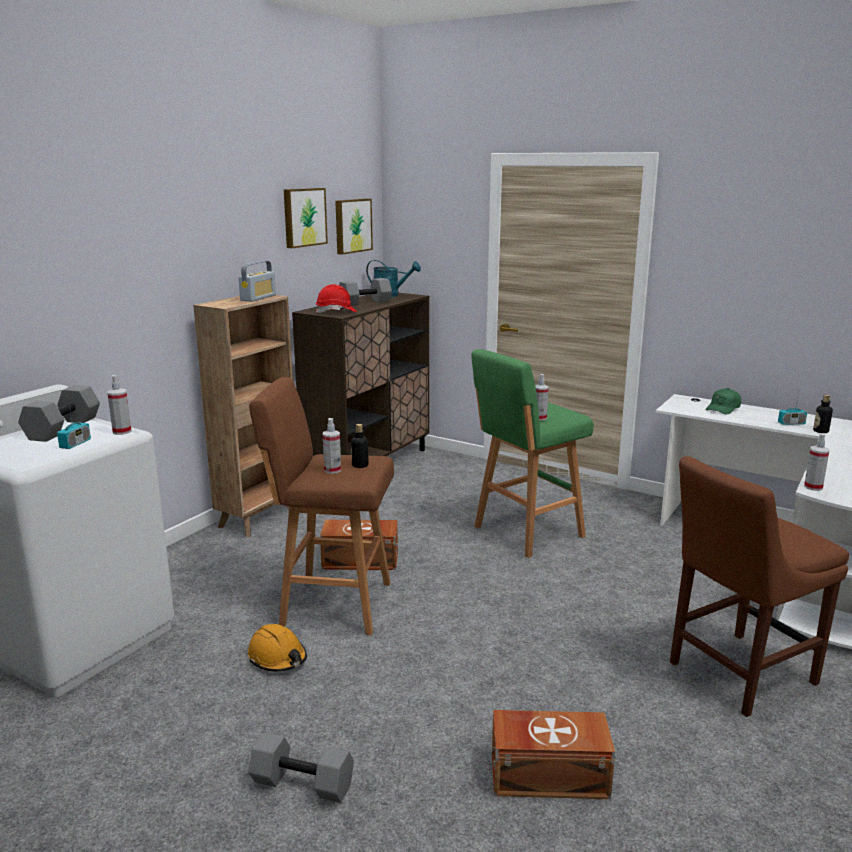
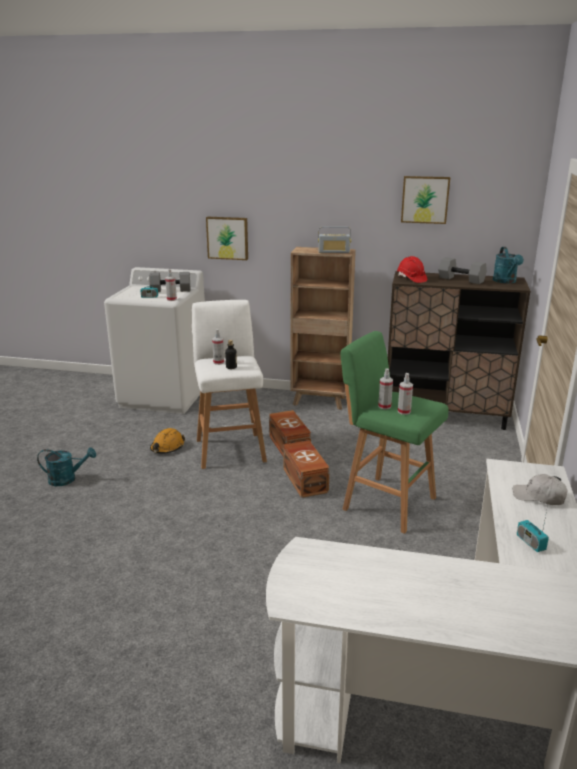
camera: 70 degrees right, 5 degrees up
(301, 785) = (67, 479): grey dumbbell -> turquoise watering can
(332, 604) = (230, 449): brown stool -> white stool
(352, 225) = (490, 212): picture -> picture (228, 238)
(547, 774) = (83, 551): brown storage box -> brown storage box (305, 479)
(723, 409) = (539, 497): green cap -> white cap
(736, 674) = (216, 633): brown chair -> none
(813, 487) = (313, 547): spray bottle -> spray bottle (404, 411)
(820, 431) = (520, 564): bottle -> none

